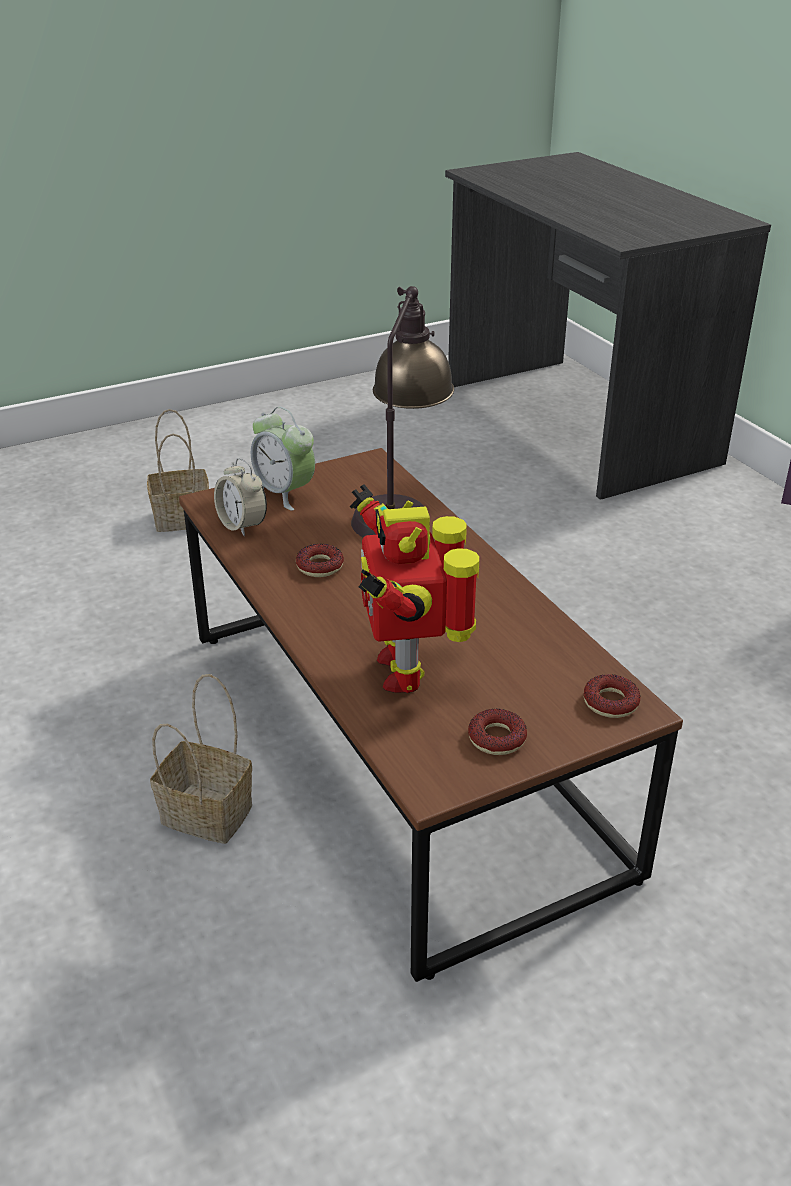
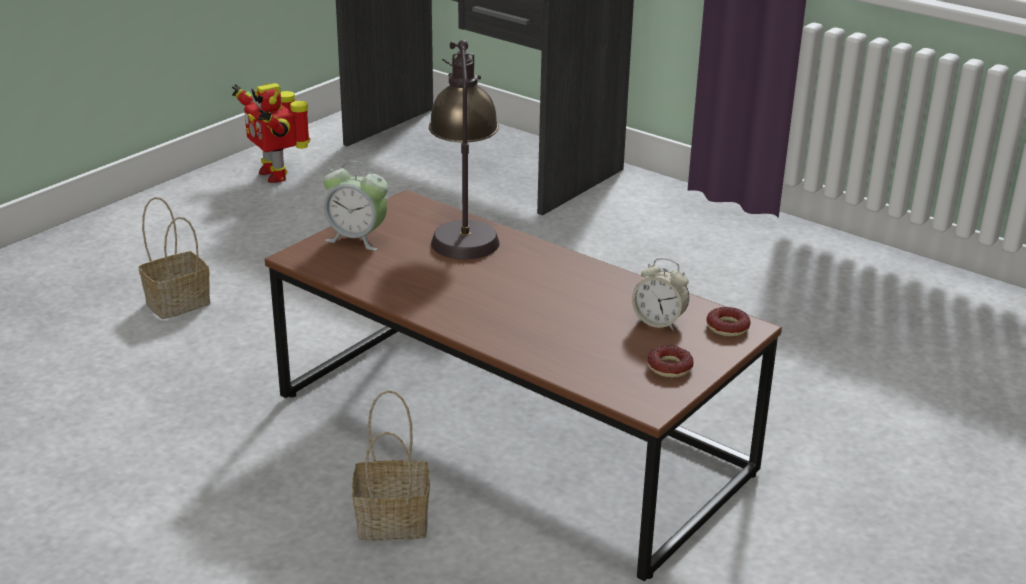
camera: 25 degrees left, 5 degrees down
(242, 525) = (344, 269): alarm clock -> alarm clock (659, 322)
(320, 566) = (437, 285): donut -> none
(406, 669) = (568, 340): toy robot -> toy robot (275, 174)

